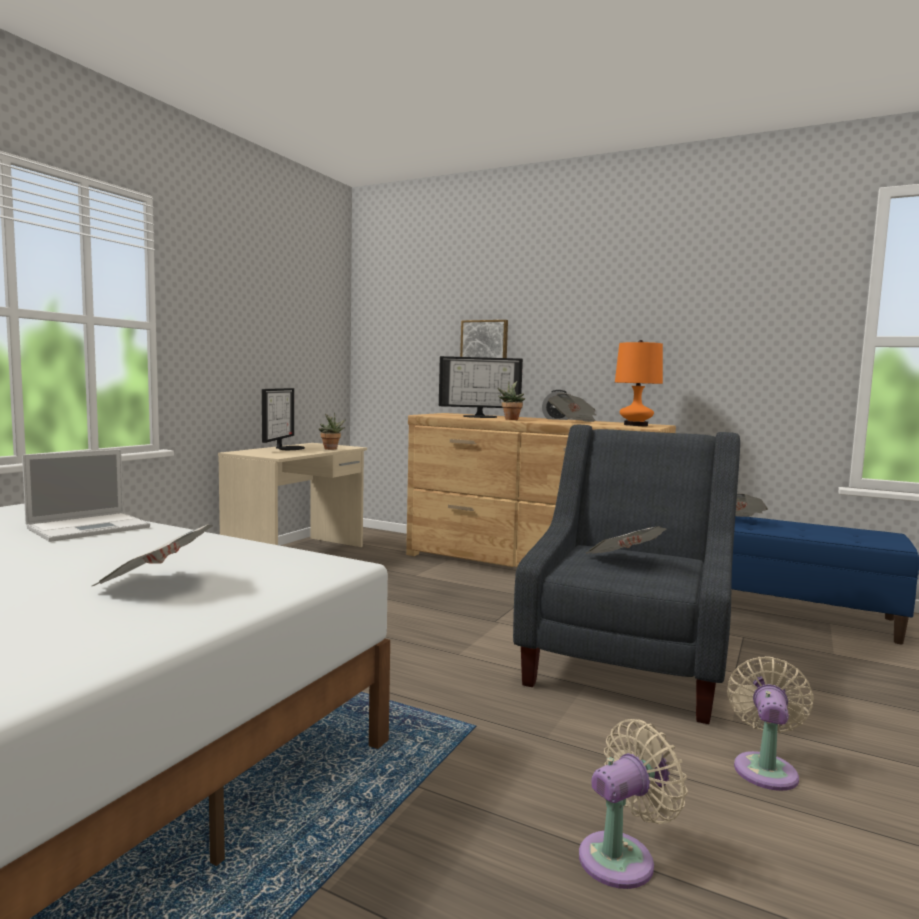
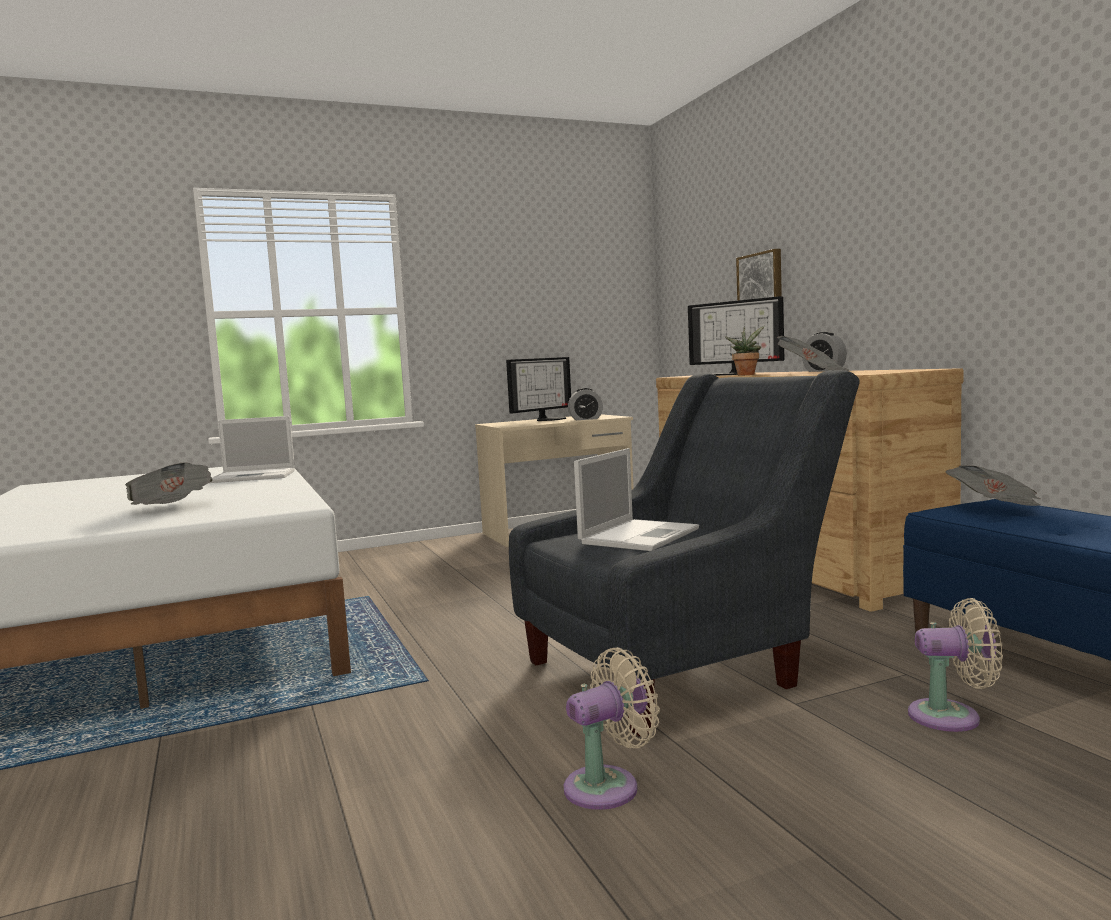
camera: 40 degrees right, 0 degrees up
(331, 449) = (585, 419): potted plant -> alarm clock
(622, 857) = (339, 792): beige fan -> beige fan (952, 716)
(623, 561) = (640, 535): newspaper -> laptop
(635, 425) = (880, 371): orange table lamp -> none

